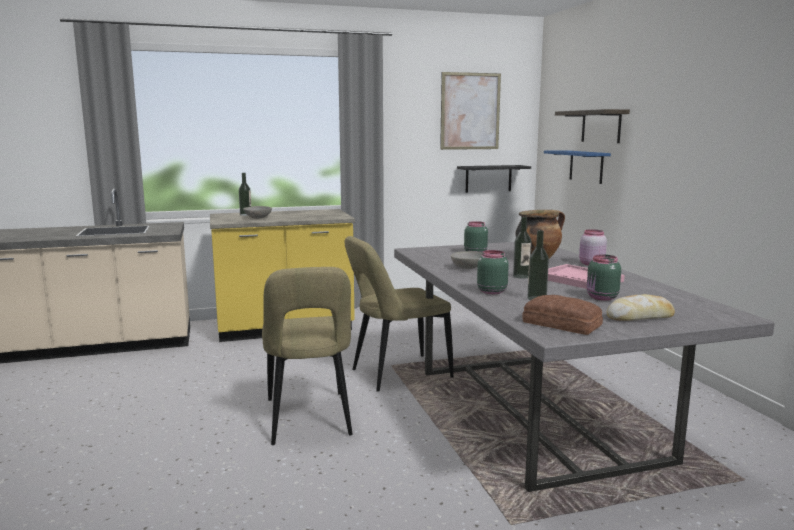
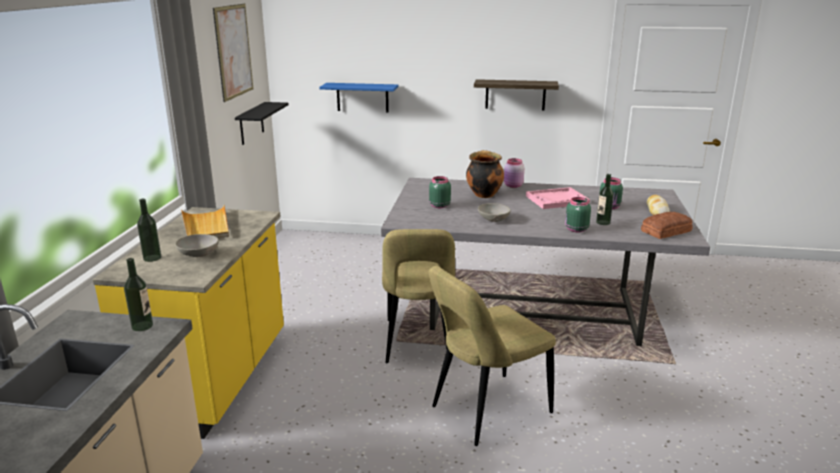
camera: 65 degrees left, 10 degrees up
(307, 213) = (206, 226): none -> beige tray
(308, 420) = (486, 411): beige chair -> beige chair turned 135 degrees clockwise
(521, 276) = (536, 211): bottle -> bottle (142, 326)
(601, 126) = (380, 60): shelf -> shelf (515, 94)

